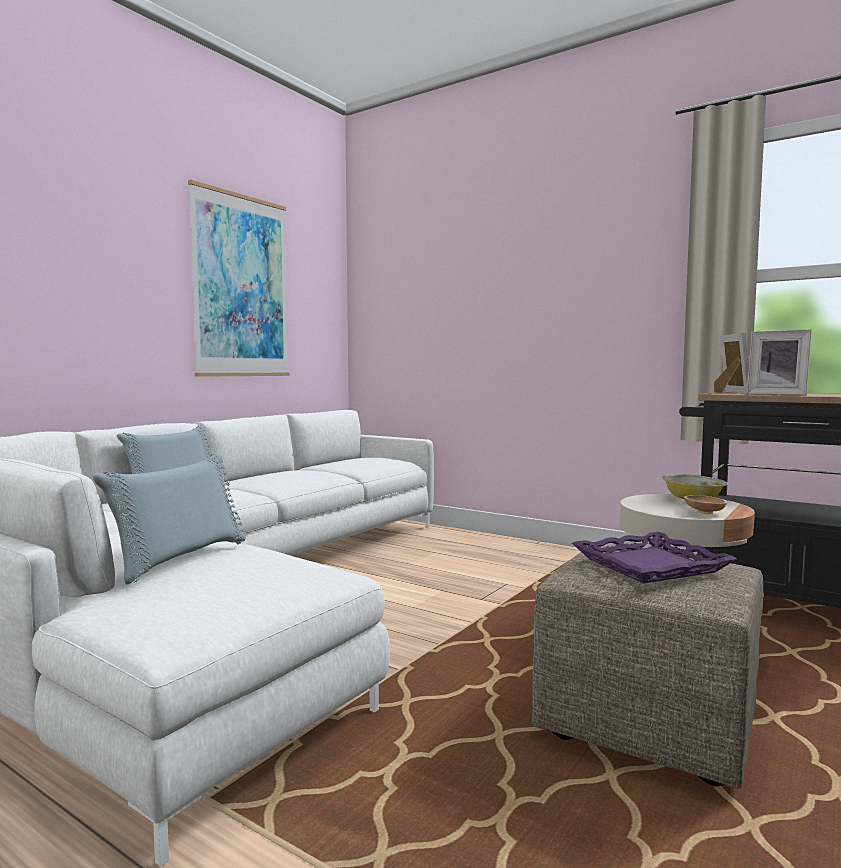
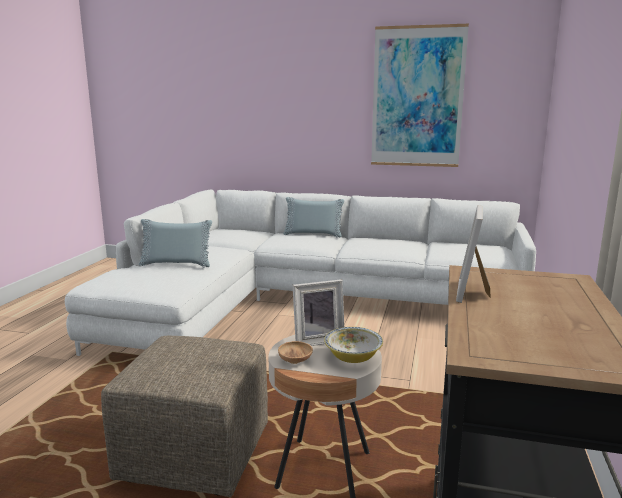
camera: 70 degrees right, 10 degrees up
(651, 566) = (190, 357): purple tray -> none
(728, 392) = (525, 276): picture frame -> picture frame (317, 340)

